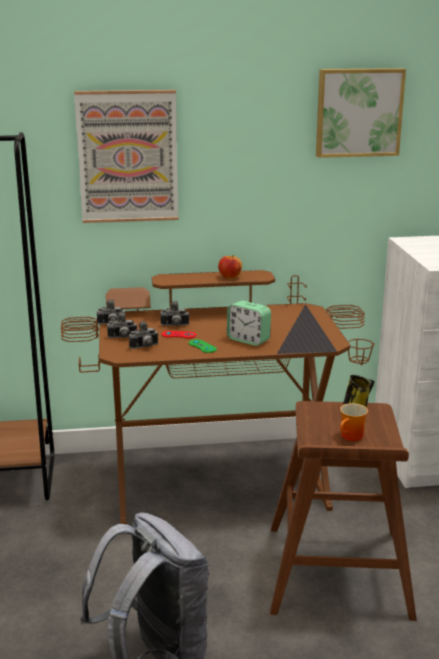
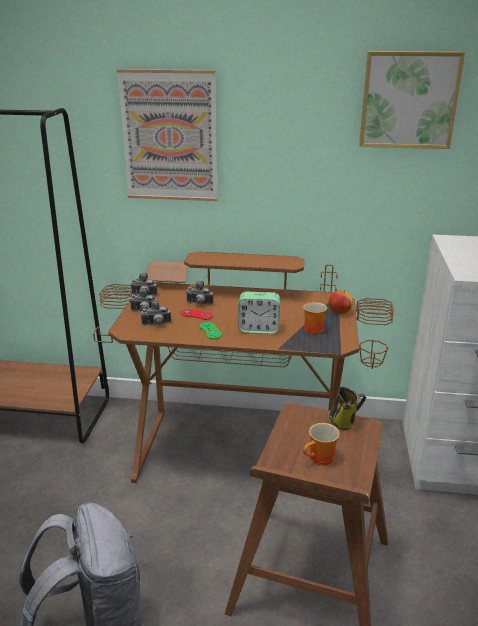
camera: 15 degrees right, 5 degrees up
(230, 277) = (260, 261): apple -> apple (339, 312)
(248, 340) = (258, 329): alarm clock -> alarm clock turned 45 degrees counterclockwise
(299, 334) = (313, 328): none -> mug

